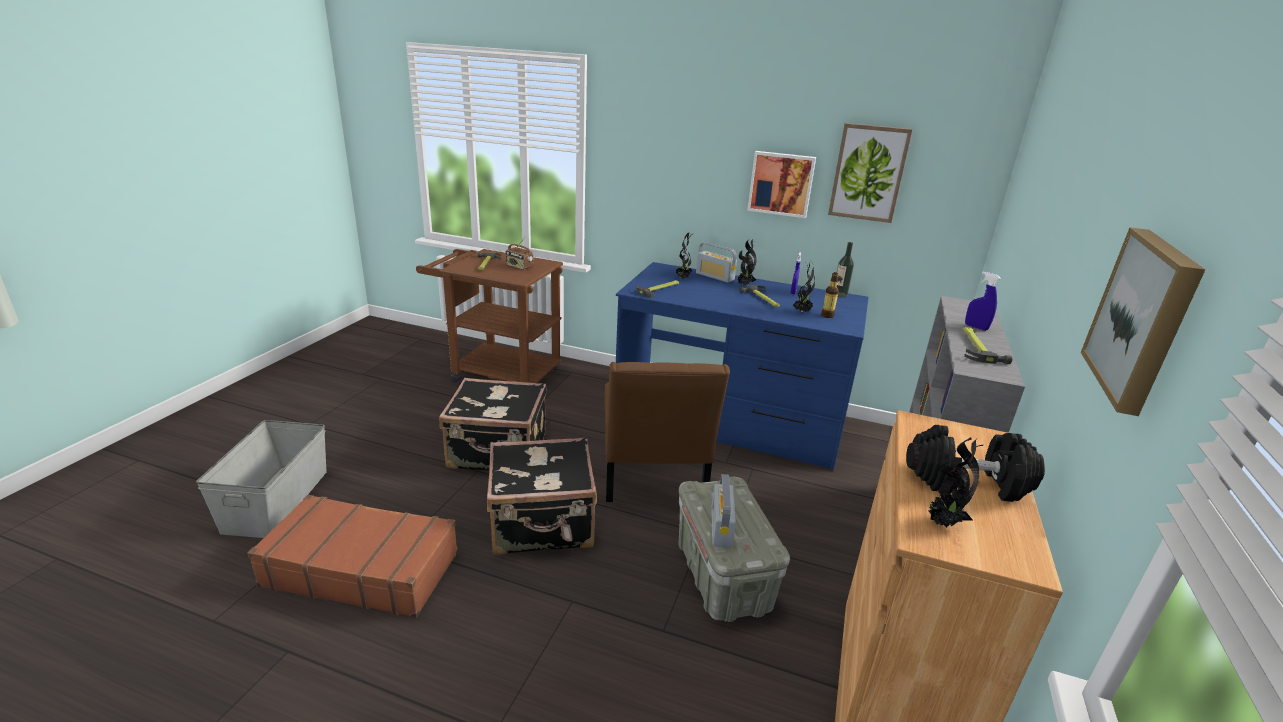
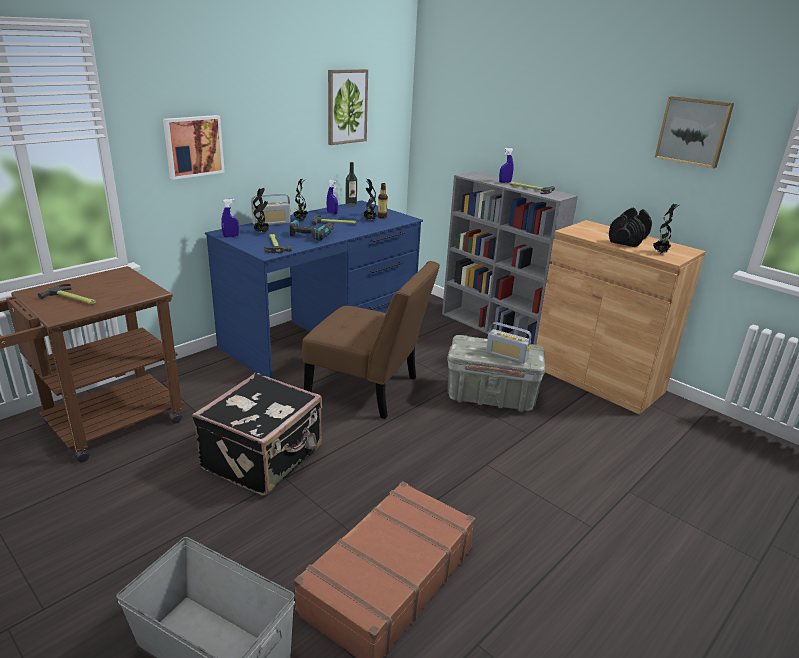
camera: 65 degrees left, 0 degrees up
(519, 267) = (112, 285): radio -> none
(543, 524) = (391, 457): black suitcase -> none
(655, 271) = (231, 236): none -> blue spray bottle
(709, 297) = (312, 235): none -> power drill
(781, 183) = (294, 128): picture -> picture (193, 146)

